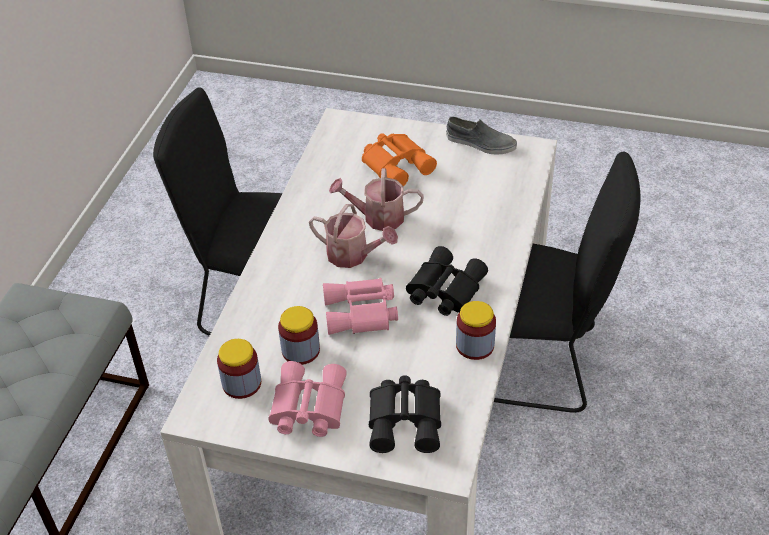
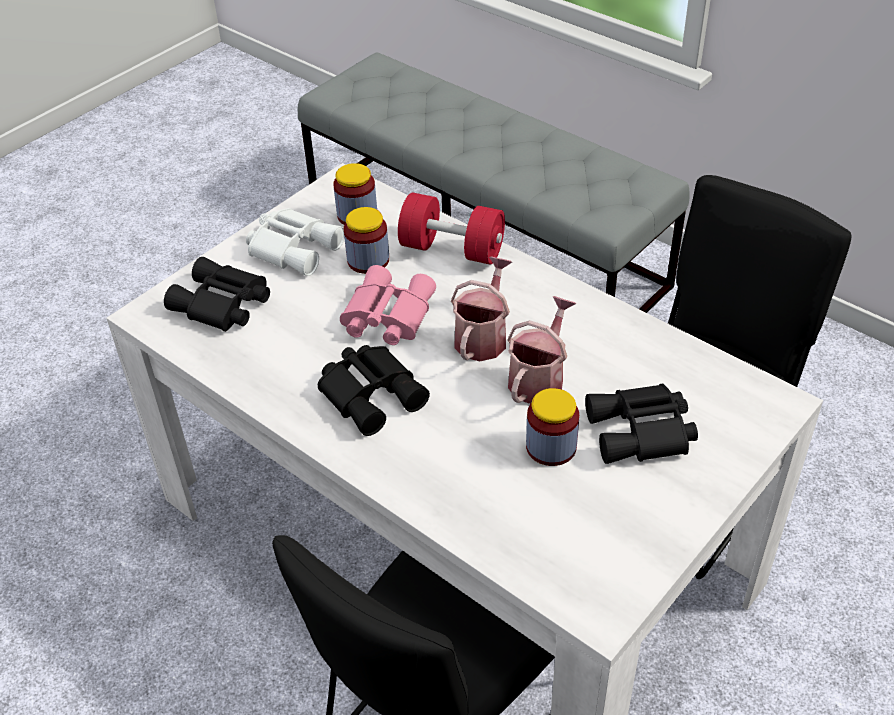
camera: 115 degrees right, 0 degrees up
(262, 305) = (452, 249): none -> red dumbbell
(307, 407) = (294, 247): pink binoculars -> white binoculars
(353, 255) = (483, 336): watering can -> watering can turned 150 degrees clockwise
(397, 164) = (642, 433): orange binoculars -> black binoculars
(475, 345) = (269, 388): jar -> jar (551, 447)
(480, 143) = (648, 548): grey shoe -> none

